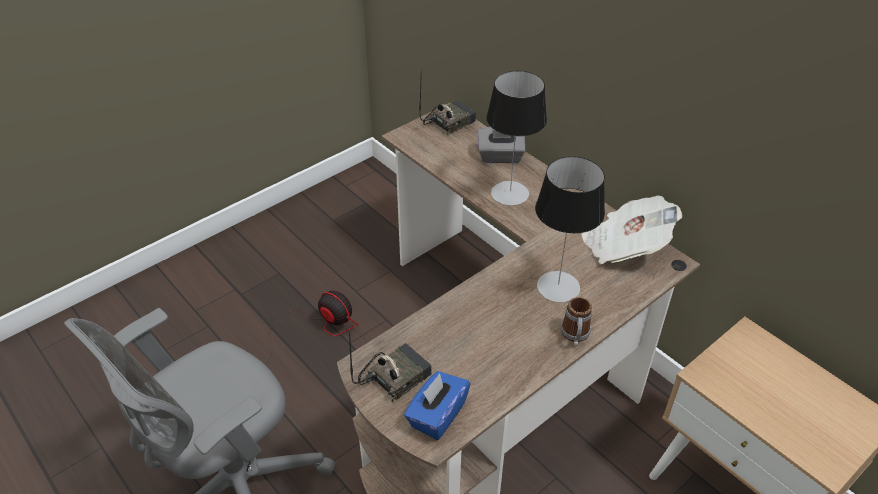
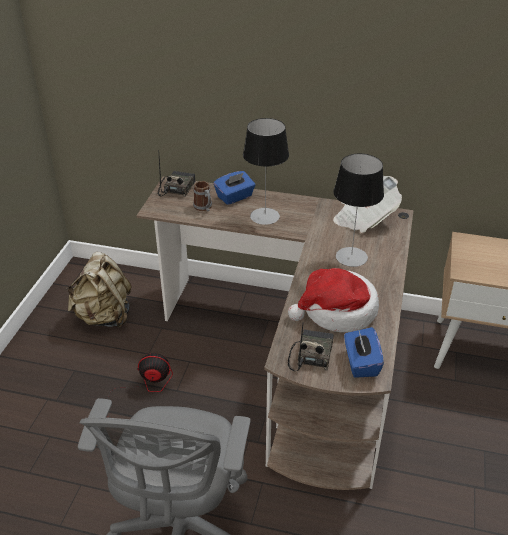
camera: 35 degrees left, 5 degrees down
(349, 232) = (104, 316): none -> beige backpack
(474, 342) = (337, 311): none -> hat
(500, 157) = (235, 197): grey tissue box -> blue tissue box
(575, 336) = (390, 279): mug -> mug (204, 208)

